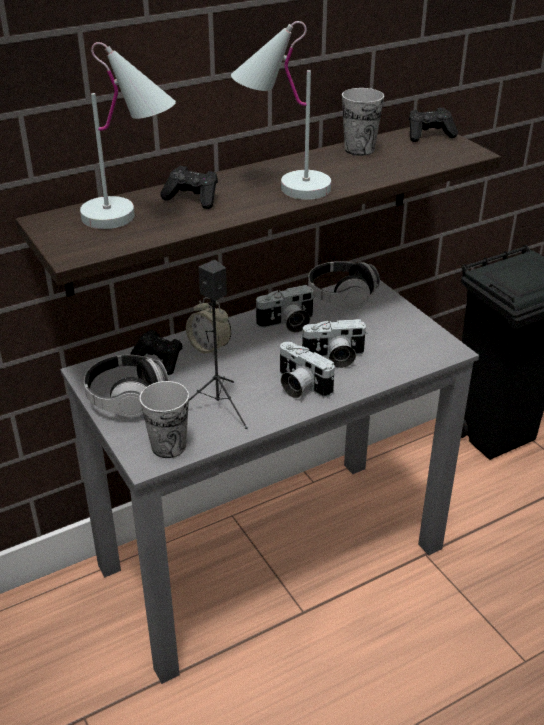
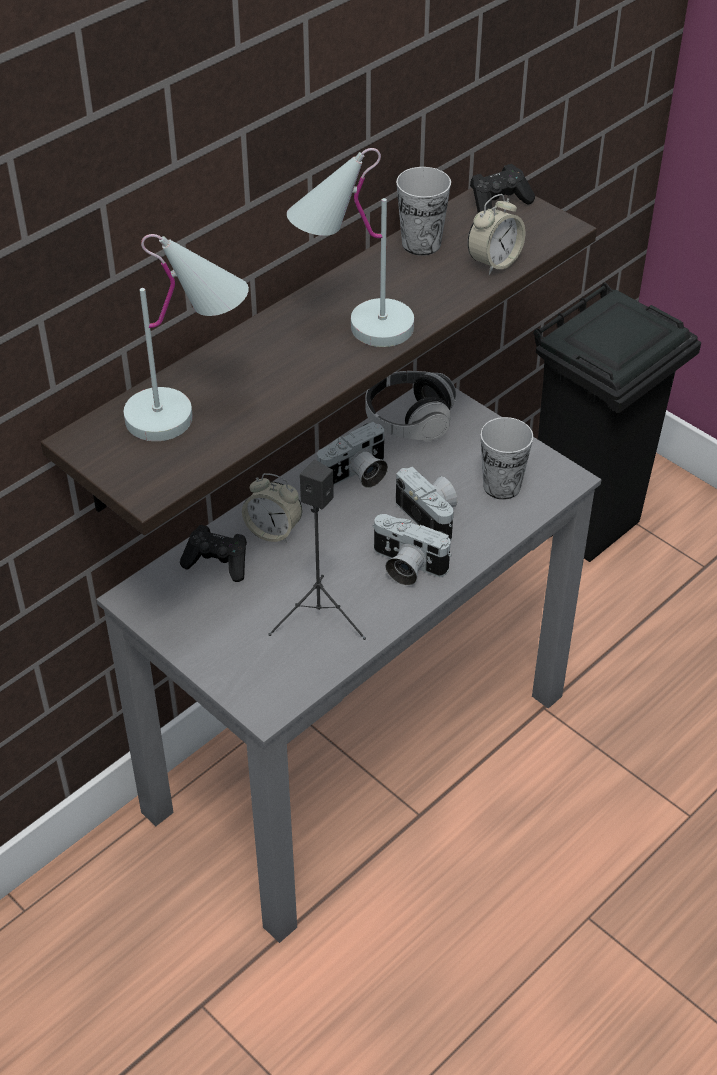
camera: 15 degrees left, 10 degrees up
(126, 398) = (202, 626): headphones -> none
(168, 446) = (282, 682): cup -> cup (502, 486)
(193, 199) = (250, 369): black game controller -> none
(334, 357) = (432, 516): camera -> camera turned 105 degrees counterclockwise
(410, 165) = (494, 262): none -> alarm clock

